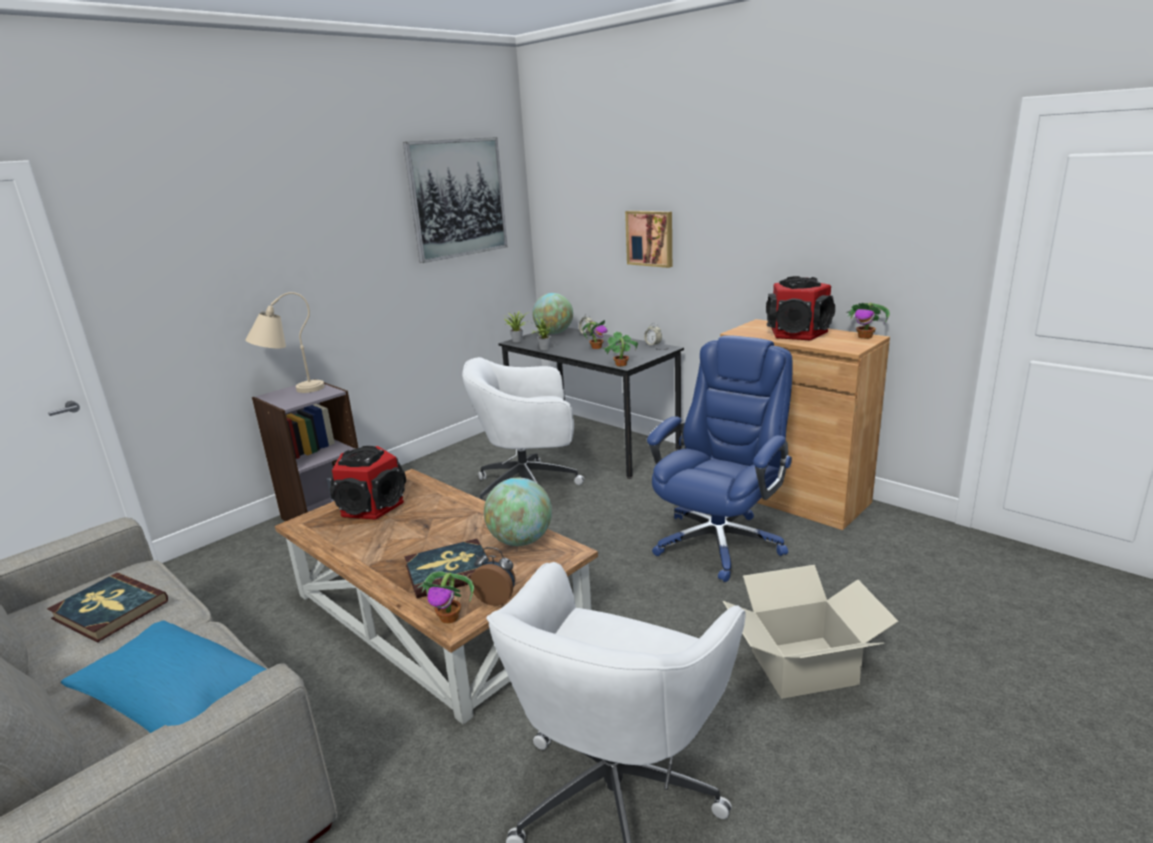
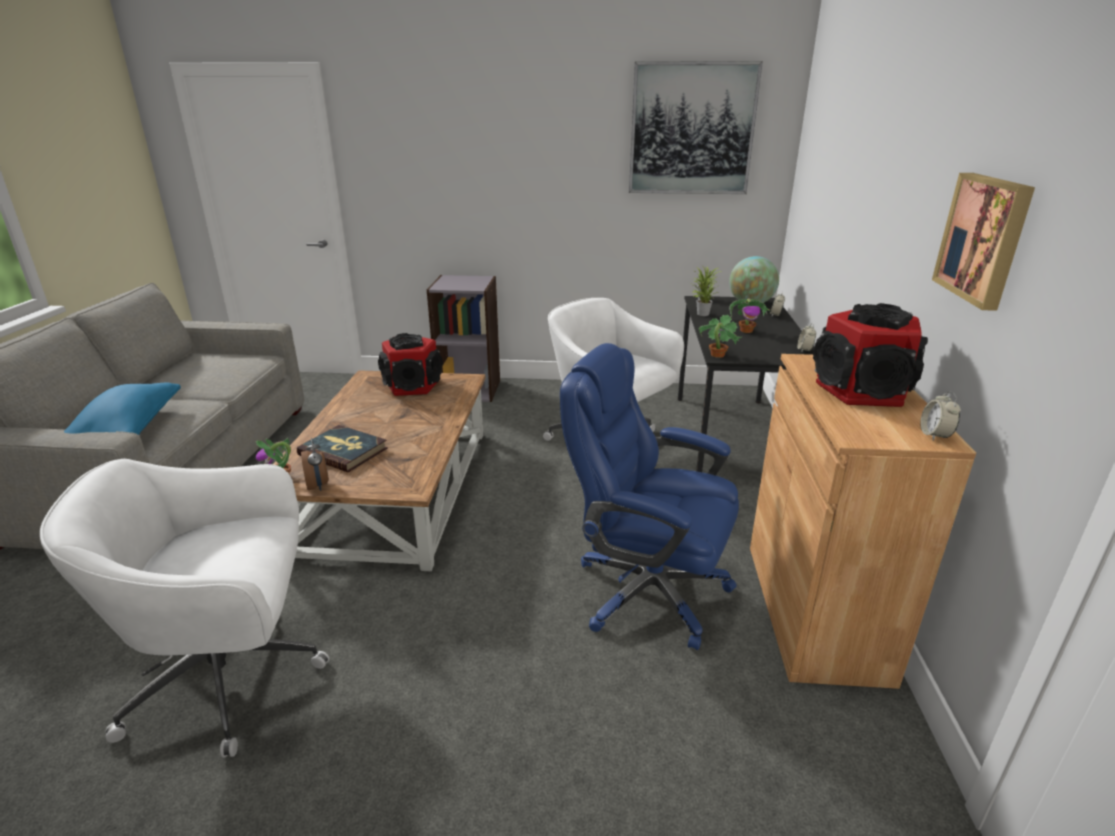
camera: 50 degrees right, 5 degrees up
(109, 610) = (210, 371): book -> none
(290, 391) = (462, 279): beige table lamp -> none
(521, 541) = (413, 461): globe -> none
(650, 238) = (848, 211): picture -> picture (984, 239)
(719, 541) = (647, 590): blue office chair -> blue office chair turned 150 degrees counterclockwise
(802, 666) = (475, 738): cardboard box -> none
(865, 337) = (934, 435): potted plant -> alarm clock

